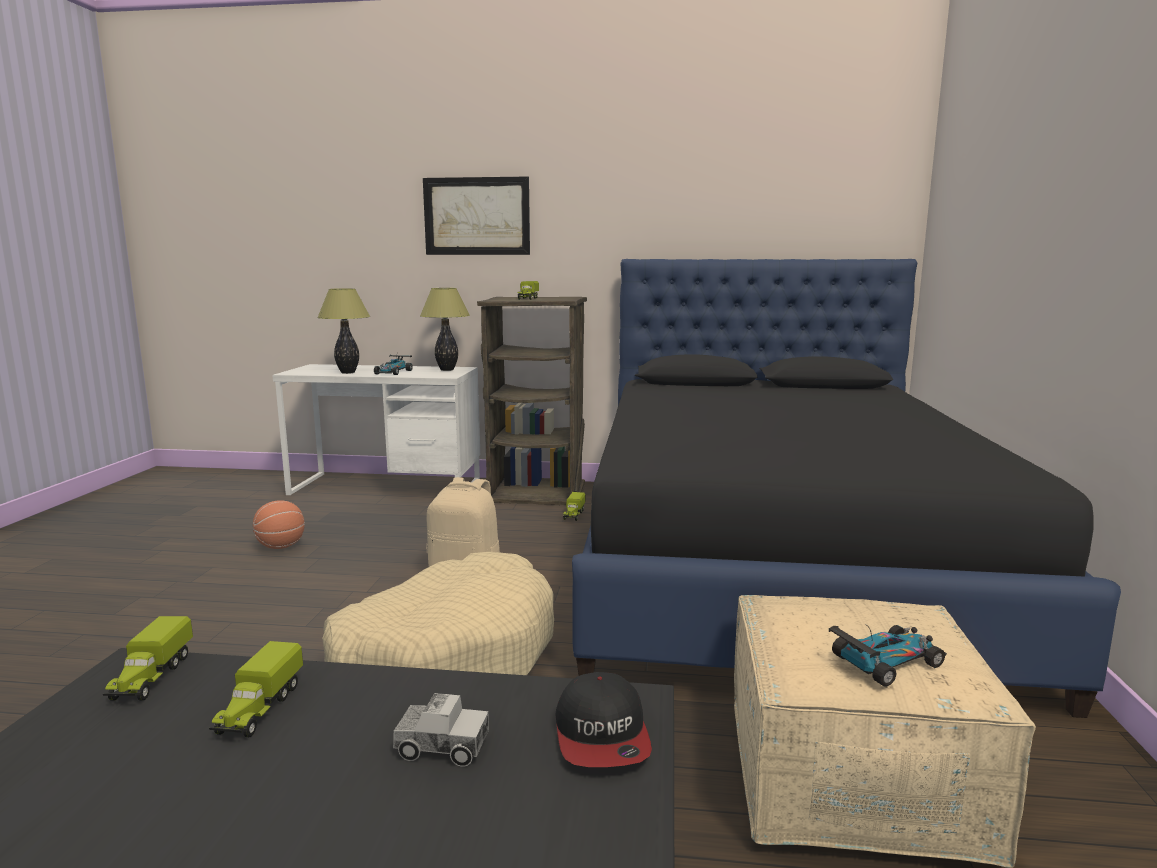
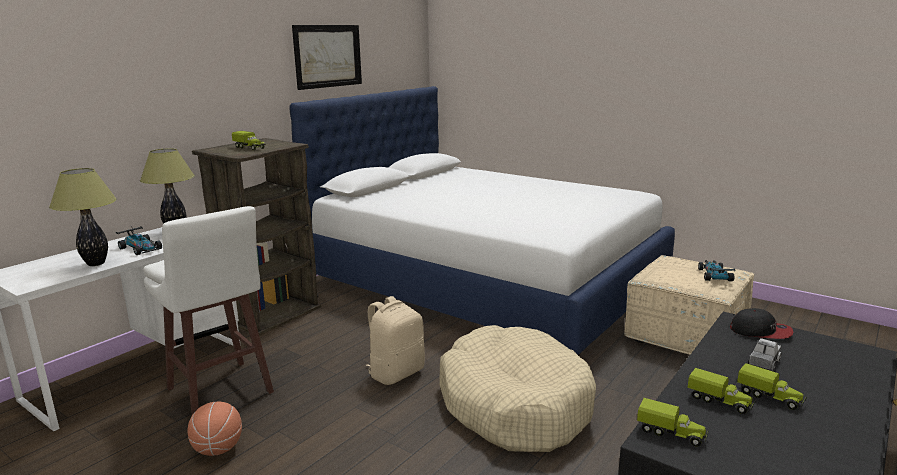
camera: 60 degrees left, 5 degrees up
(371, 520) = (220, 392): none -> white stool
(477, 216) = (159, 73): picture -> picture (327, 56)
(573, 515) = (337, 312): toy truck -> toy truck (770, 397)
(776, 561) = (484, 283): black bed -> white bed

